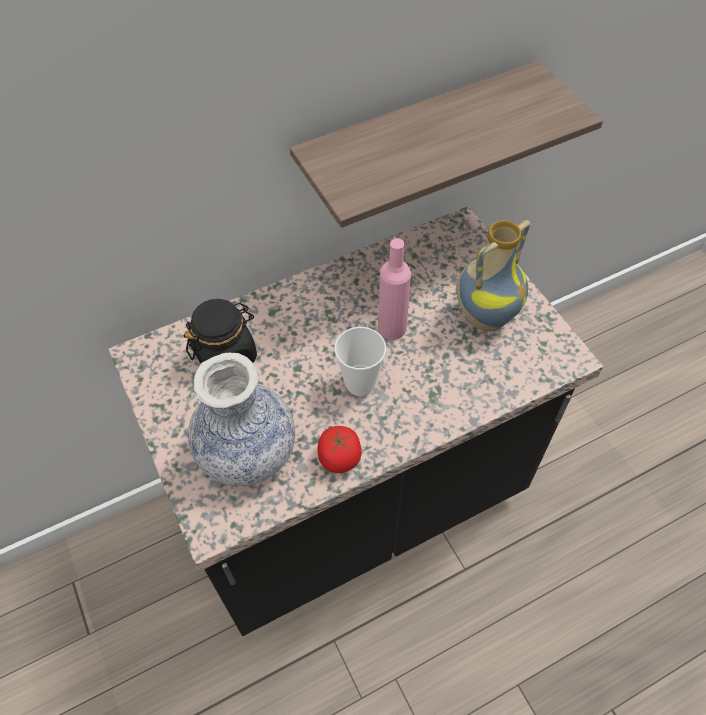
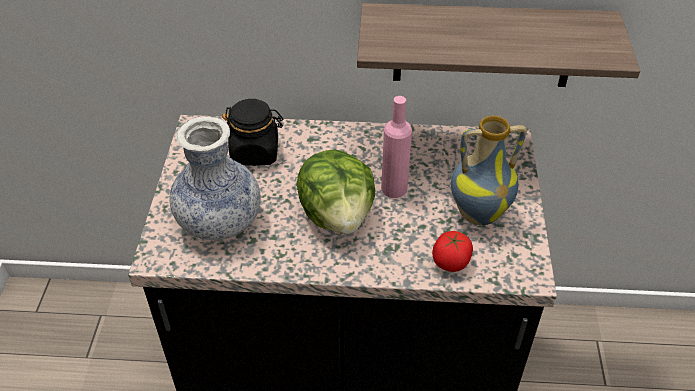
camera: 30 degrees right, 10 degrees down
(339, 457) = (281, 257): tomato -> tomato (450, 262)
(360, 384) = (337, 215): cup -> lettuce

